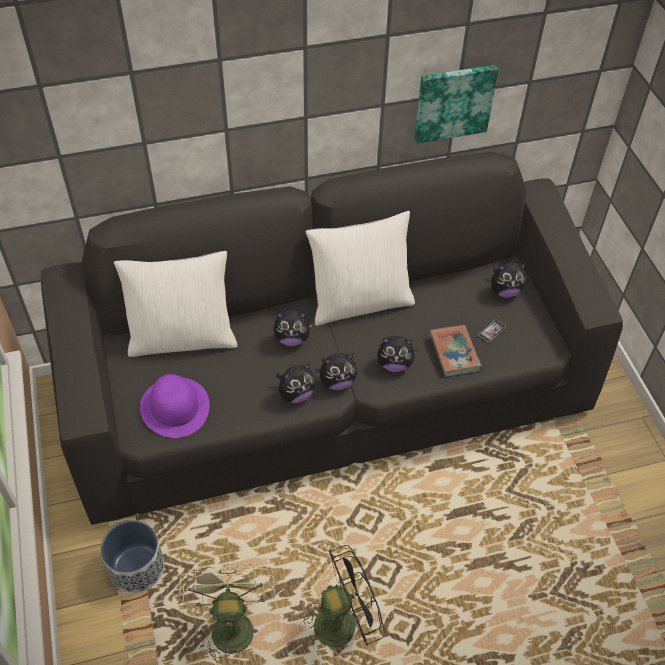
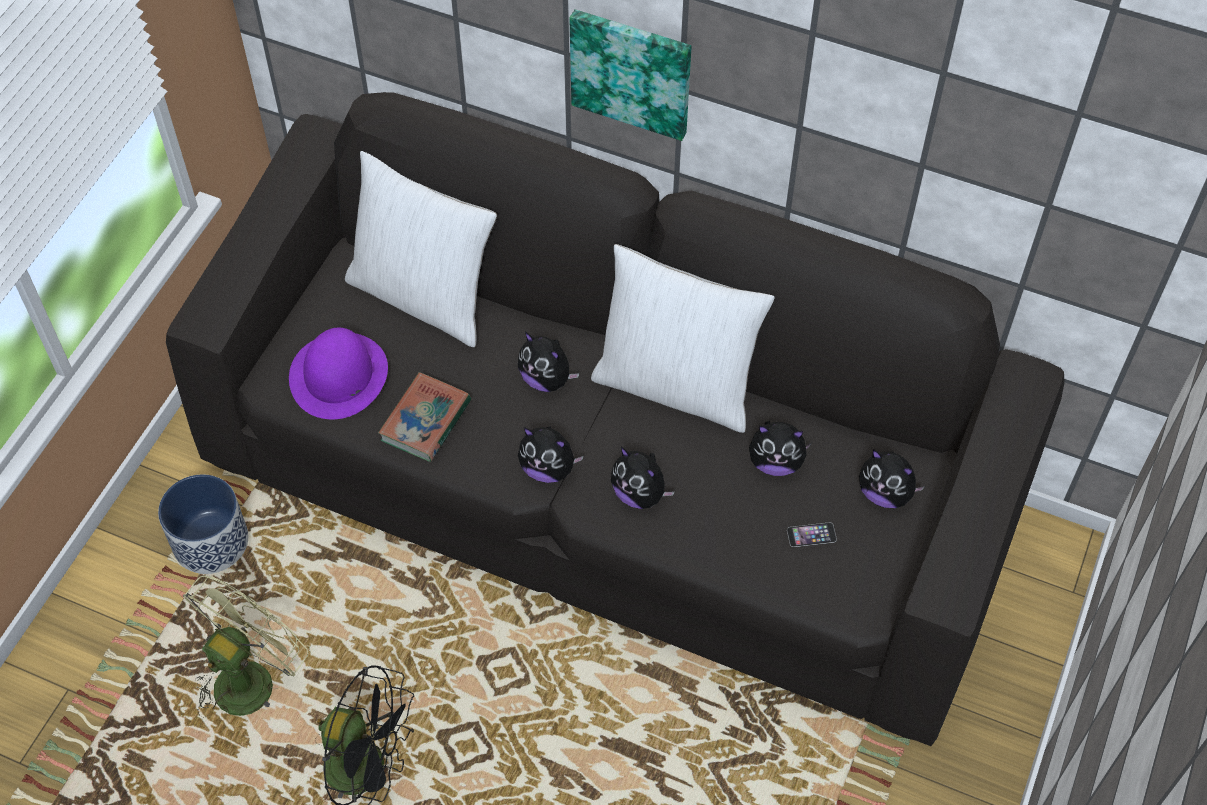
camera: 40 degrees right, 5 degrees up
(296, 394) = (485, 451): plush toy -> plush toy (775, 462)
(453, 102) = (910, 176): picture -> picture (632, 71)
(454, 353) = (730, 530): book -> book (425, 421)

